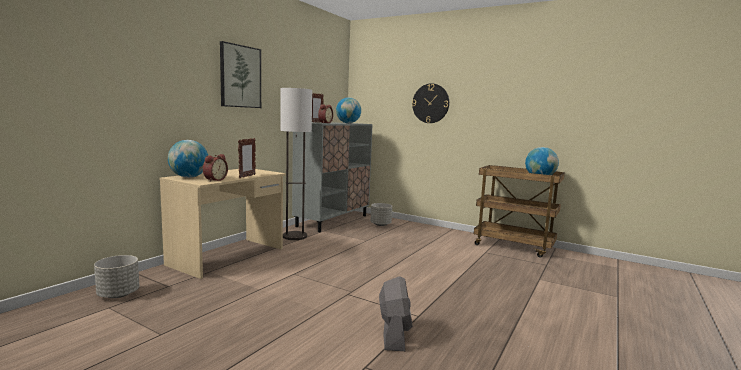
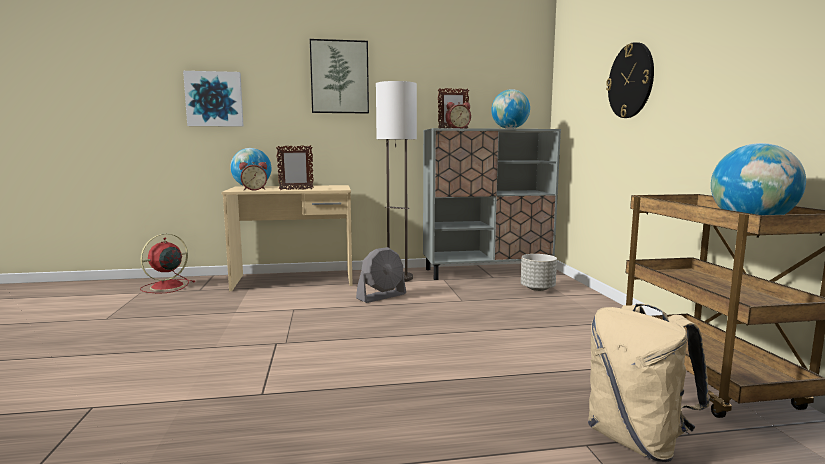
camera: 50 degrees right, 0 degrees up
(118, 294) = (166, 286): grey planter -> red fan
(138, 89) = (214, 99): none -> picture
(394, 335) = (189, 397): grey fan -> grey fan (381, 296)
(544, 272) = (637, 441): none -> beige backpack

